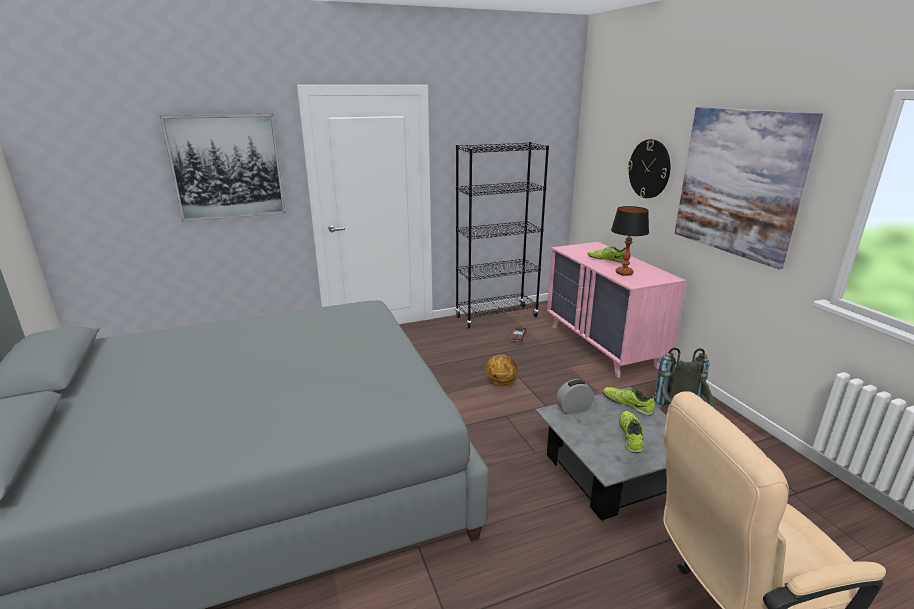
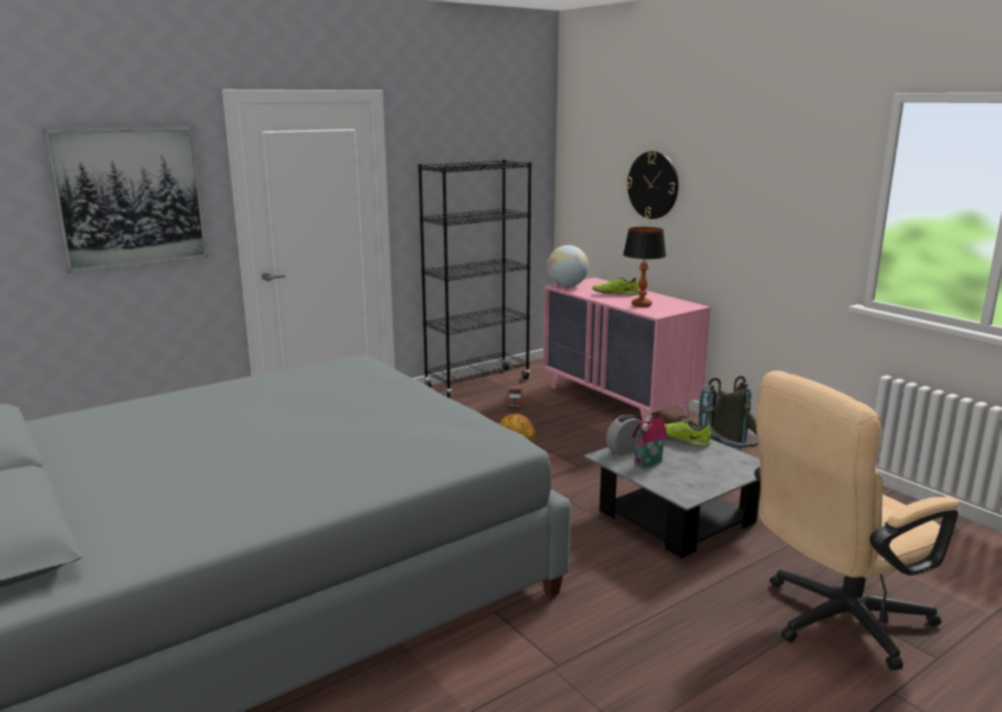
camera: 15 degrees left, 5 degrees down
(570, 249) = (567, 286): none -> globe
(589, 427) = (649, 463): none -> toy house
(631, 435) = (695, 465): shoe -> none
(738, 183) = (757, 192): picture -> none

